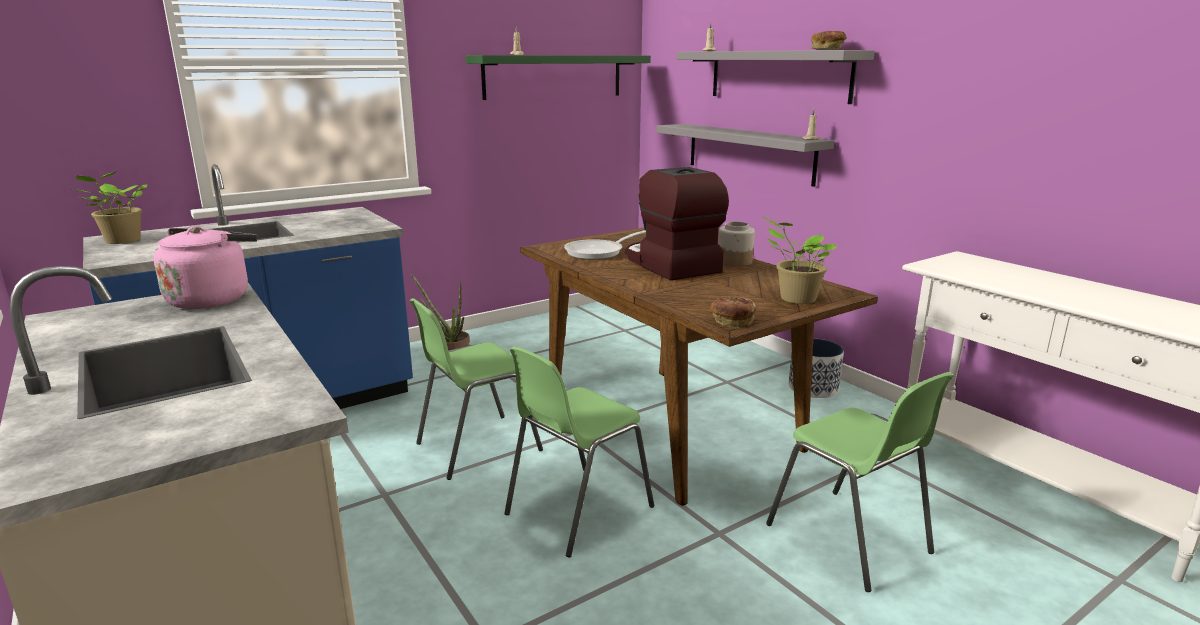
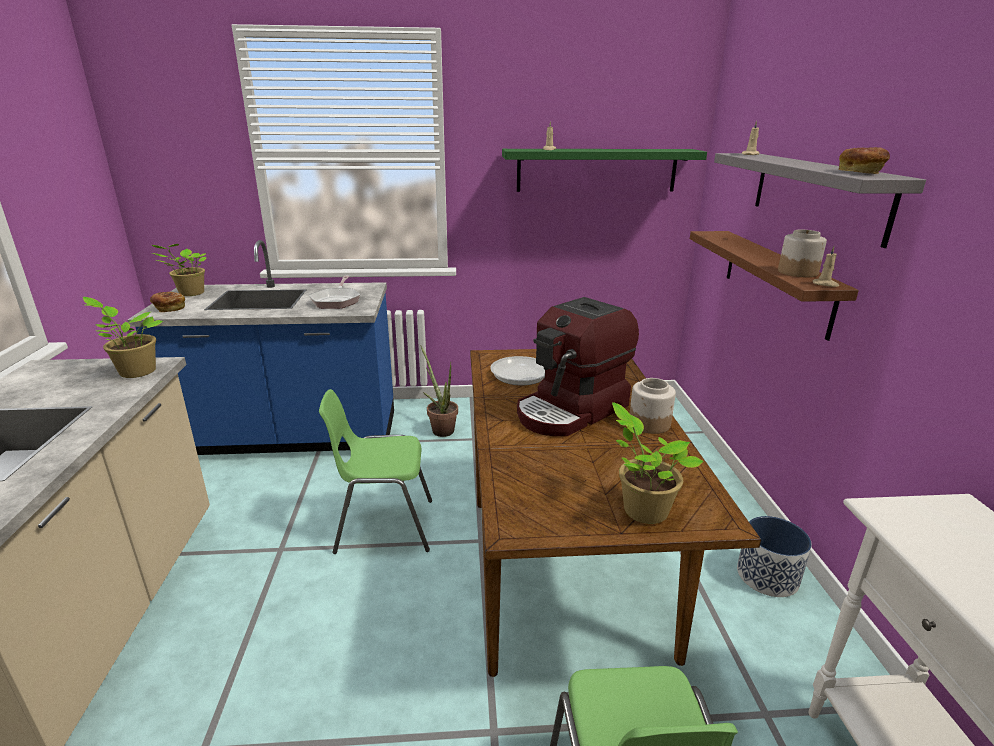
camera: 30 degrees right, 5 degrees up
(212, 299) = (135, 371): pink kettle -> potted plant
(335, 224) = (336, 300): none -> frying pan
(577, 510) = (396, 634): green chair -> none
(669, 265) = (572, 410): coffee machine -> coffee machine turned 135 degrees counterclockwise
(732, 322) = (519, 525): bread -> bread (169, 308)
(749, 153) = (776, 280): grey shelf -> brown shelf
(782, 136) = (797, 272): none -> jar

